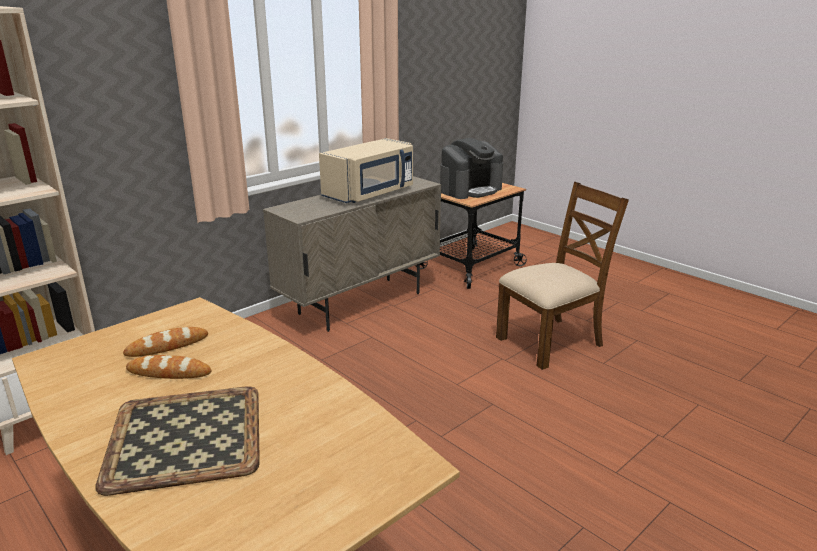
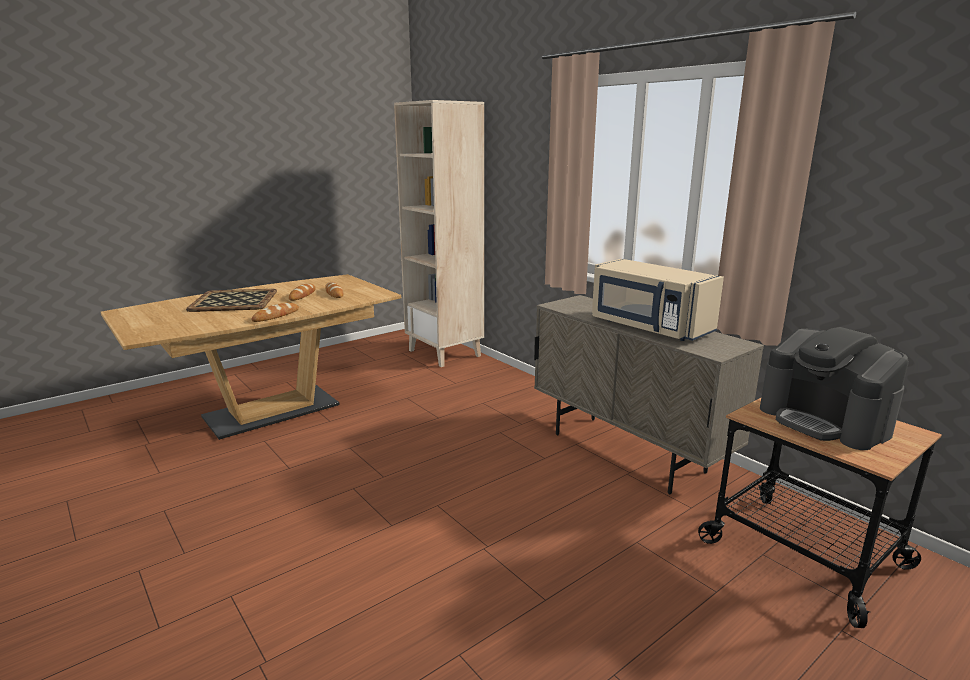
camera: 95 degrees right, 5 degrees down
(298, 369) = (276, 316): none -> bread
(551, 342) = (531, 604): brown chair -> none

